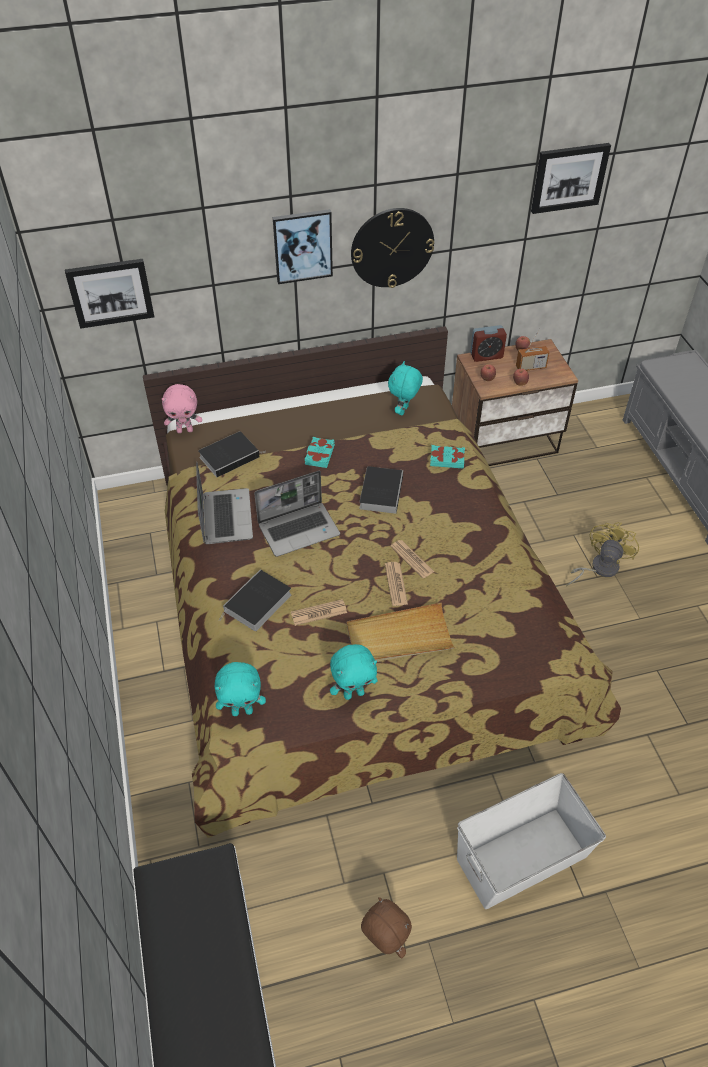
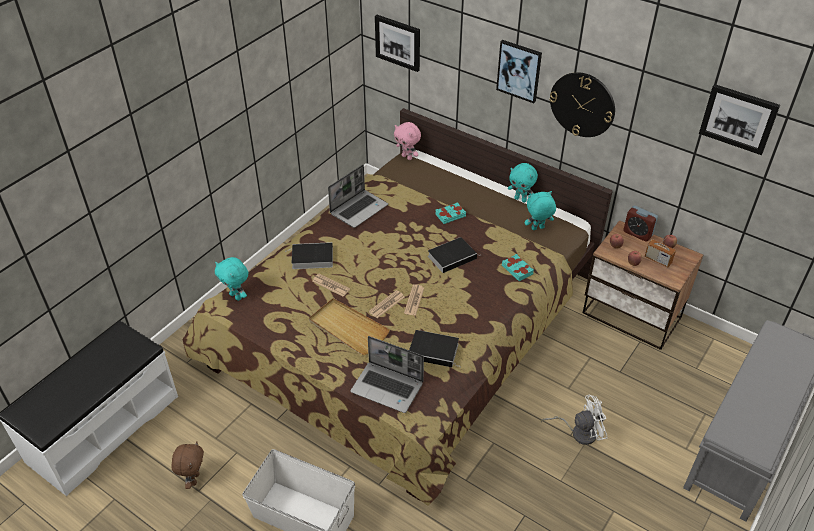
camera: 50 degrees right, 5 degrees down
(230, 456) = (406, 183): book -> book (435, 351)
(299, 529) = (383, 241): laptop -> laptop (388, 387)
(353, 693) = (289, 332): turquoise plush toy -> turquoise plush toy (520, 199)
(598, 568) = (579, 432): yellow fan -> white fan

